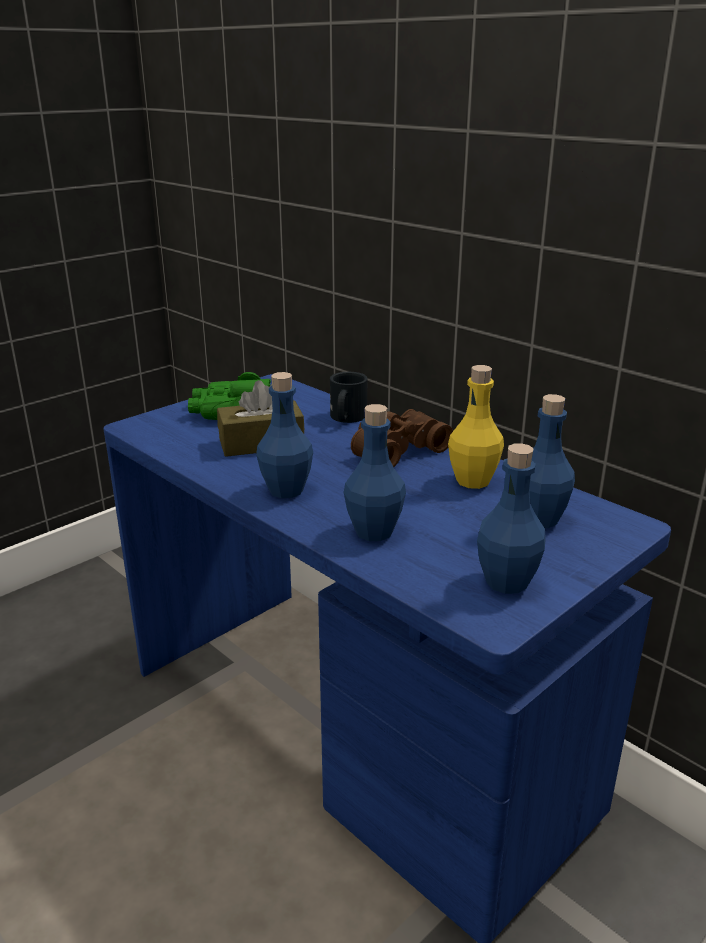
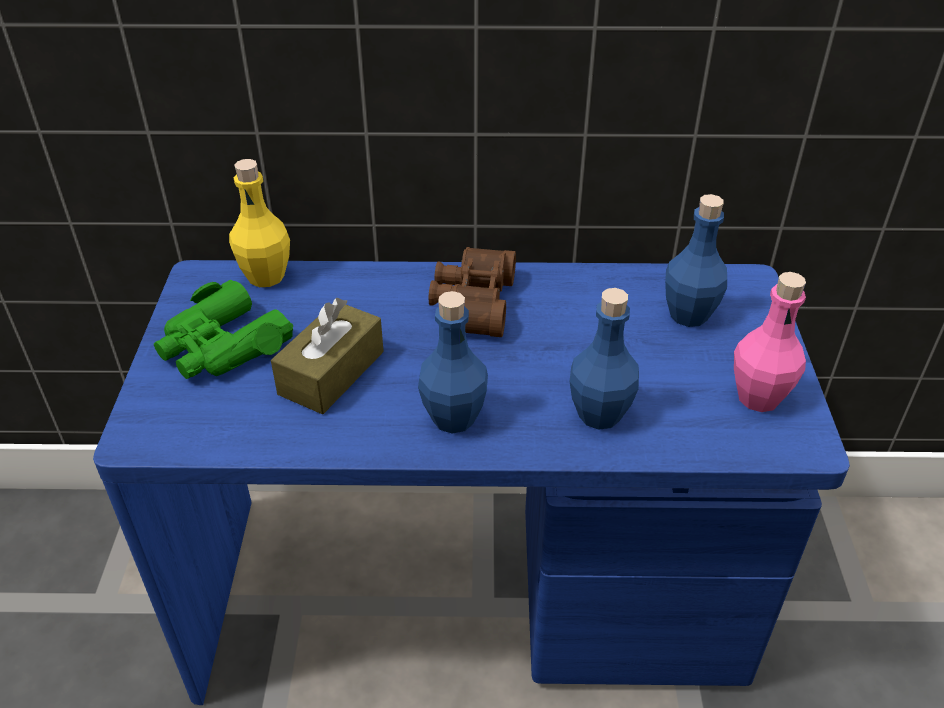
camera: 45 degrees left, 15 degrees up
(346, 418) = (363, 287): black mug -> none
(473, 481) = (586, 302): yellow bottle -> yellow bottle (266, 276)
(506, 582) = (758, 397): blue bottle -> pink bottle

